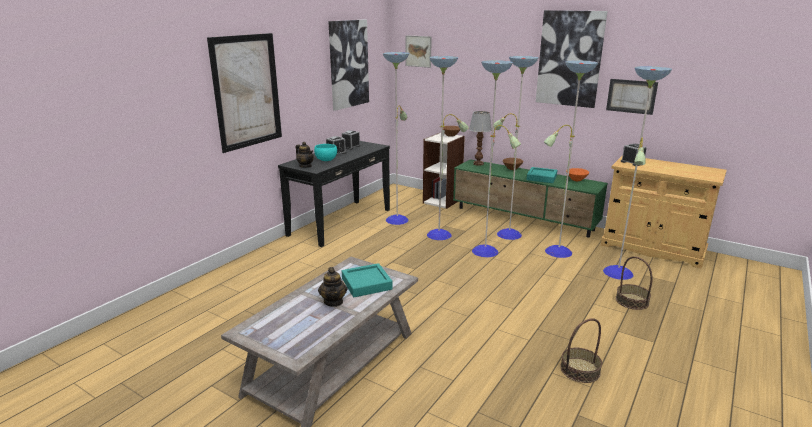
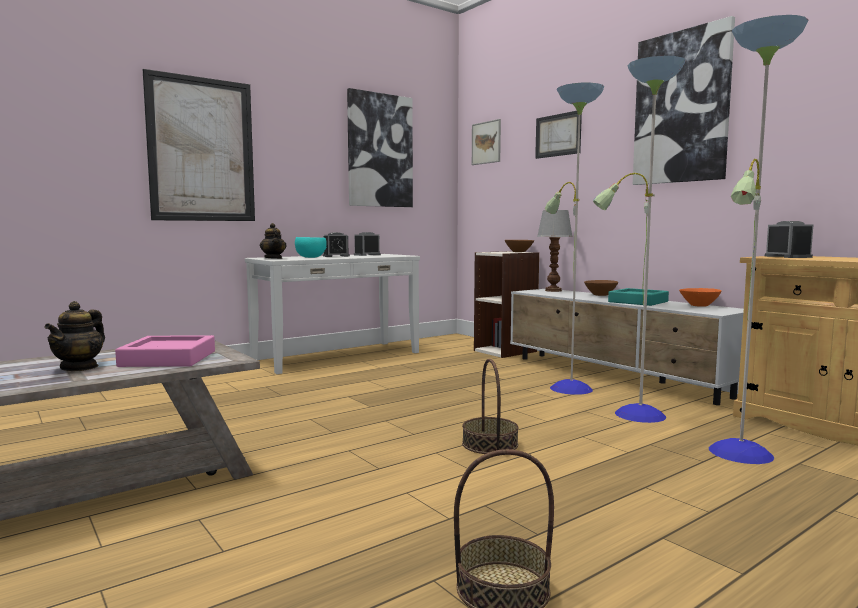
camera: 20 degrees right, 15 degrees down
(340, 222) = (337, 356): black console table -> white console table
(366, 284) = (168, 359): turquoise tray -> pink tray
(440, 234) = (459, 378): floor lamp -> none
(524, 219) = (615, 376): green tv stand -> white tv stand
(631, 96) = (787, 148): picture -> picture (558, 135)
(632, 301) = (739, 496): basket -> basket (490, 444)

